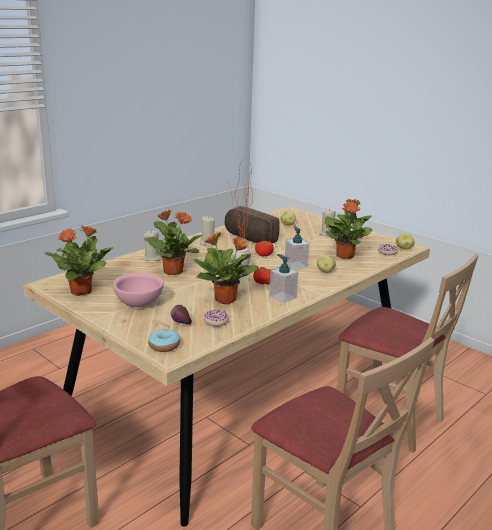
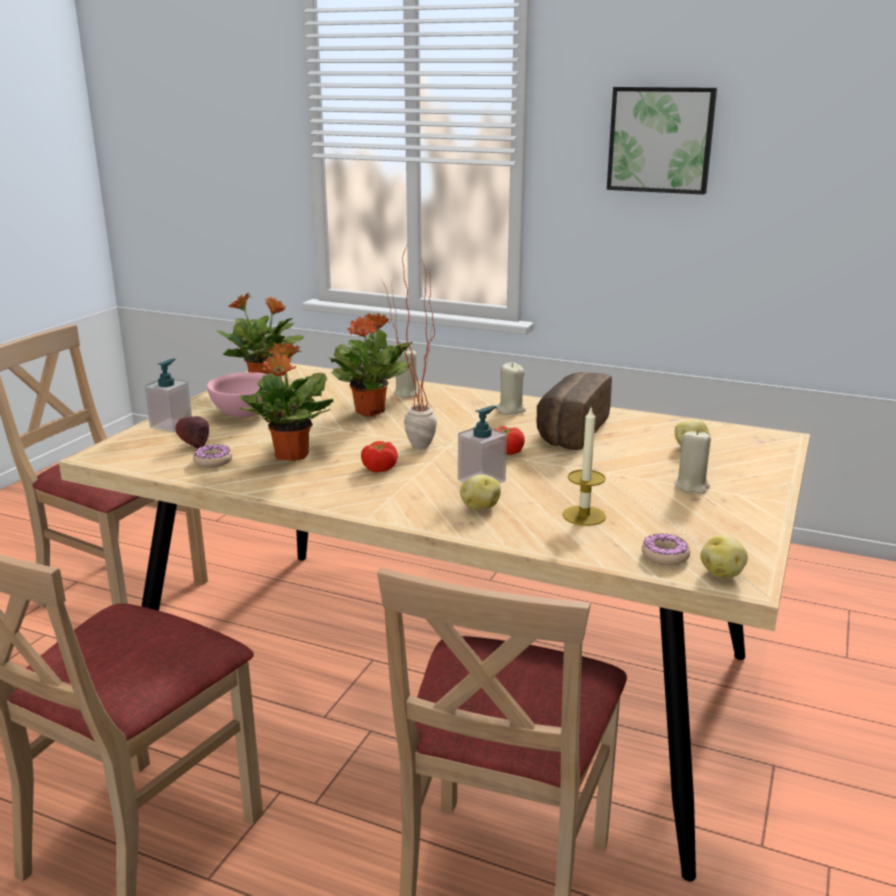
camera: 70 degrees right, 0 degrees up
(120, 81) = (661, 139): none -> picture
(164, 346) = (128, 447): donut -> none
(282, 297) = (329, 489): soap dispenser -> soap dispenser (171, 425)
(345, 256) = (584, 515): potted plant -> candle

